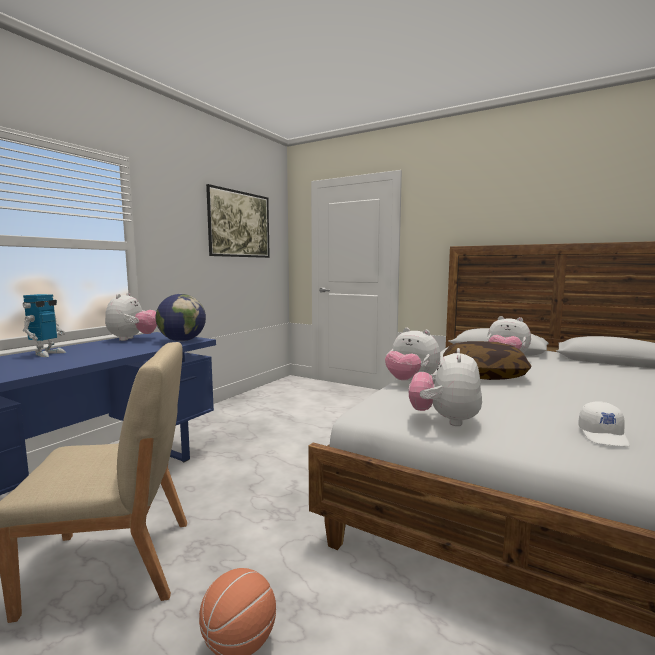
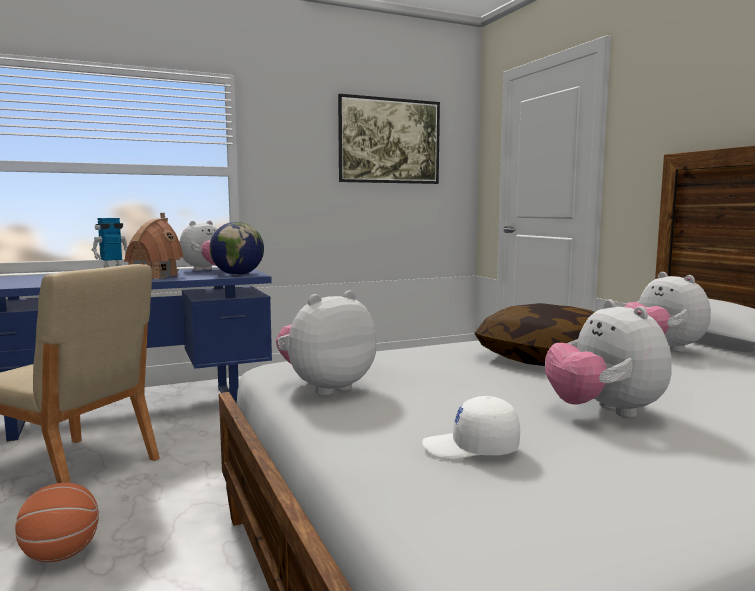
camera: 35 degrees right, 0 degrees up
(105, 351) = (153, 276): none -> toy house
(411, 382) = (417, 350): plush toy -> plush toy (604, 412)
(604, 436) = (471, 449): white cap -> white cap turned 45 degrees clockwise

